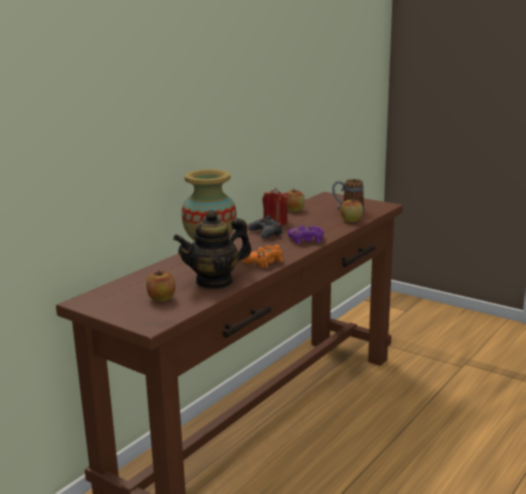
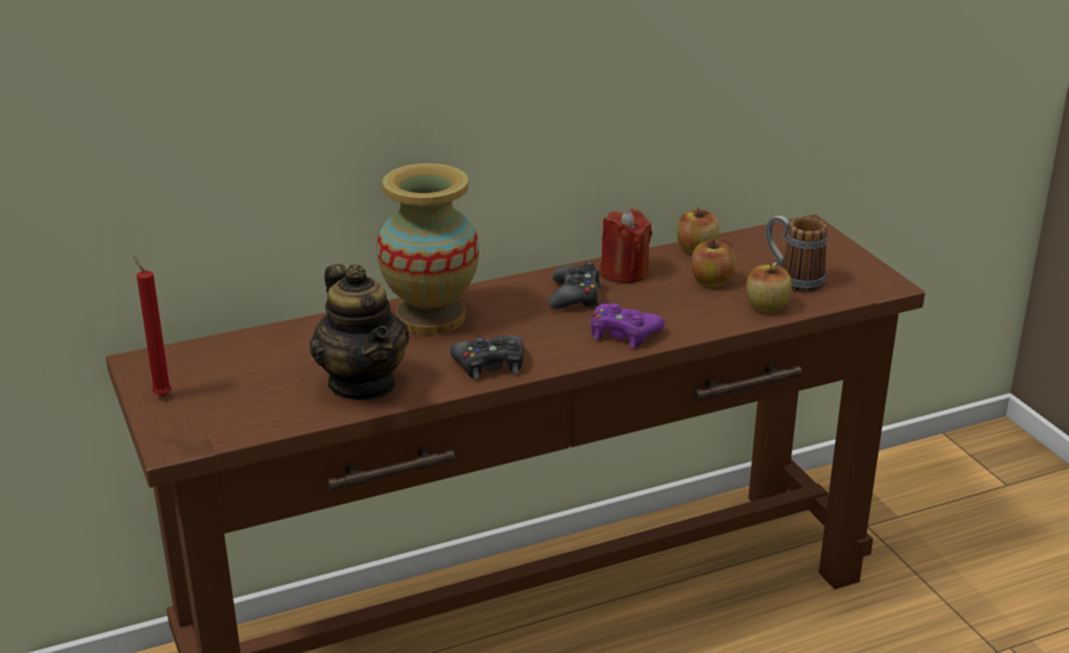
camera: 30 degrees right, 10 degrees up
(113, 310) = (161, 395): none -> red candle
(161, 298) = (249, 394): apple -> apple (712, 281)
(215, 282) = (363, 384): teapot -> teapot turned 120 degrees counterclockwise
(264, 262) = (490, 364): orange game controller -> black game controller

